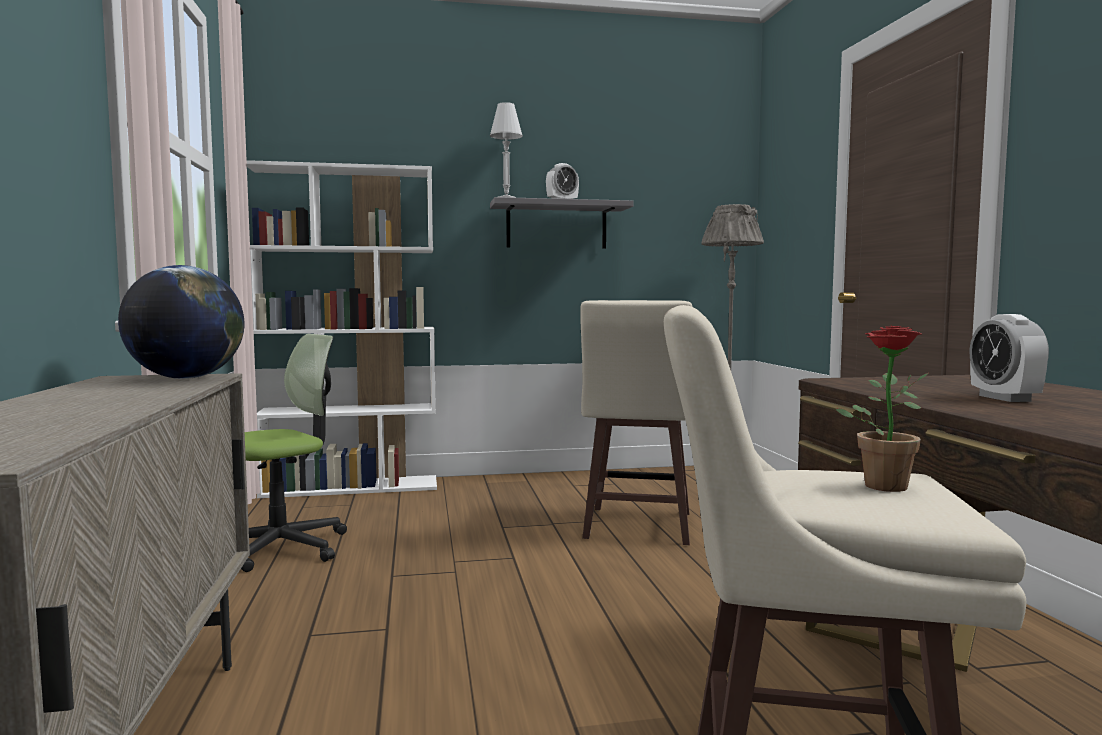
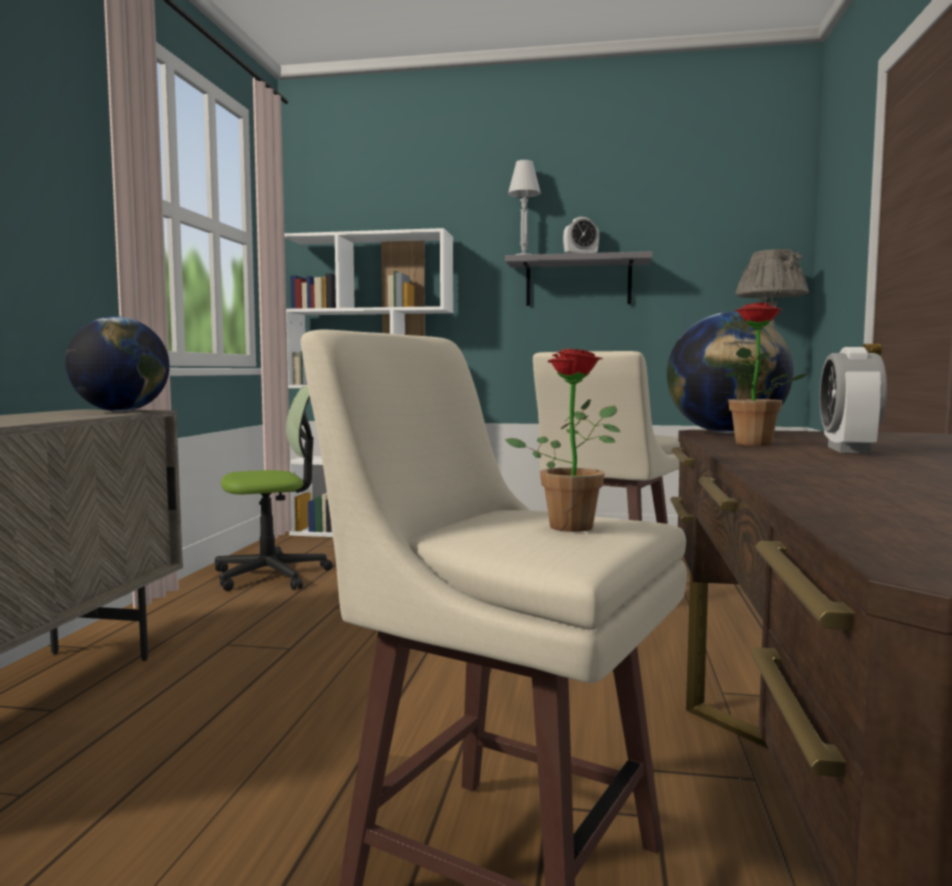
camera: 20 degrees right, 0 degrees up
(850, 382) = (726, 433): none -> globe
(922, 396) = (754, 444): none -> potted plant

